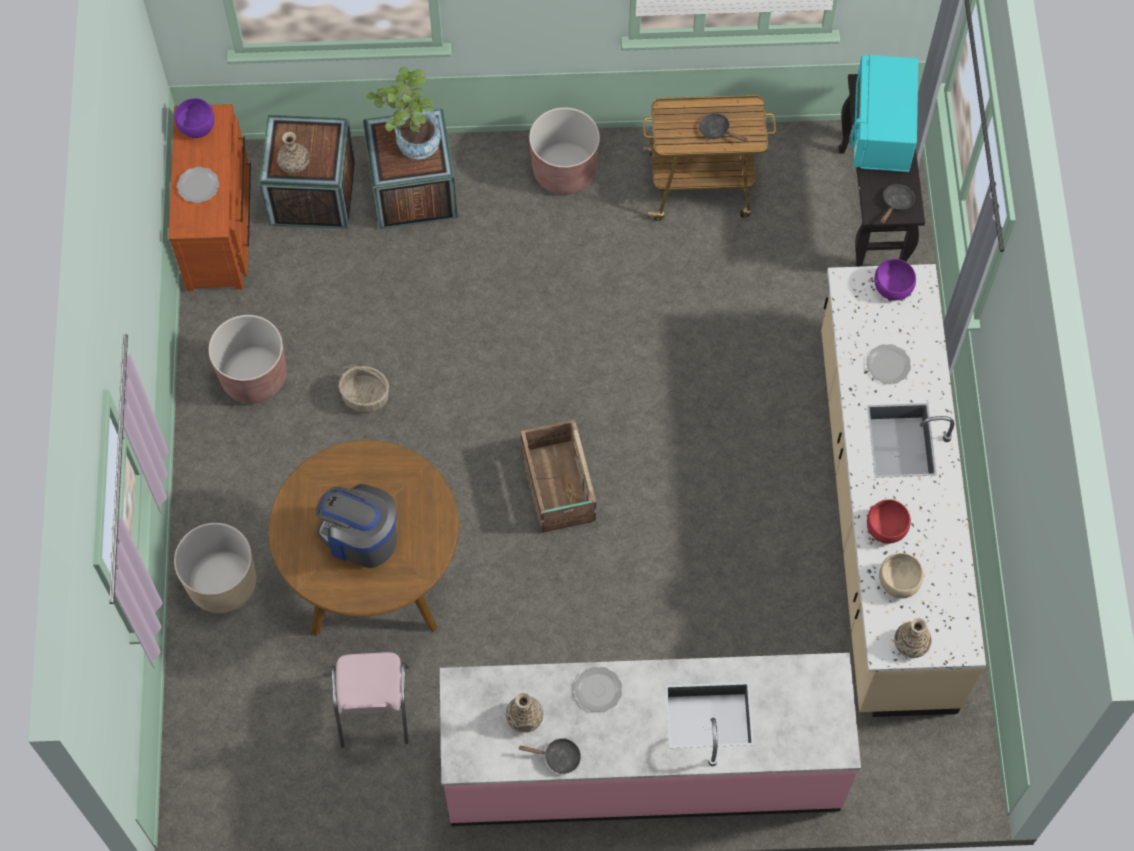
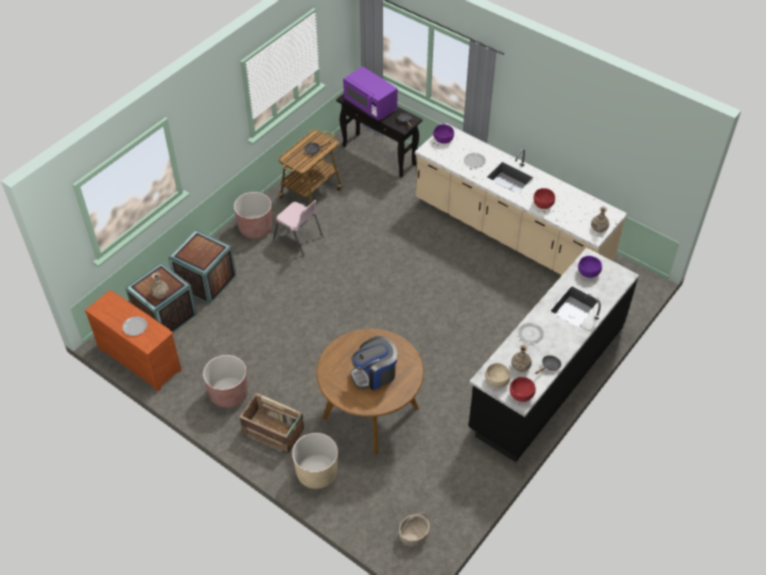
camera: 50 degrees left, 15 degrees down
(197, 127) = (105, 308): purple bowl -> purple bowl (588, 272)
(366, 396) = (283, 360): basket -> basket (414, 534)
(373, 708) = (433, 454): pink chair -> pink chair (299, 238)
(411, 142) = (199, 249): potted plant -> none
(472, 755) = (521, 395): none -> red bowl
(558, 487) = (395, 323): crate -> crate (273, 431)
(643, 765) = (547, 376): pink counter -> black counter
(881, 130) = (370, 105): turquoise microwave -> purple microwave
(898, 582) = (569, 215): beige bowl -> beige bowl (497, 381)

